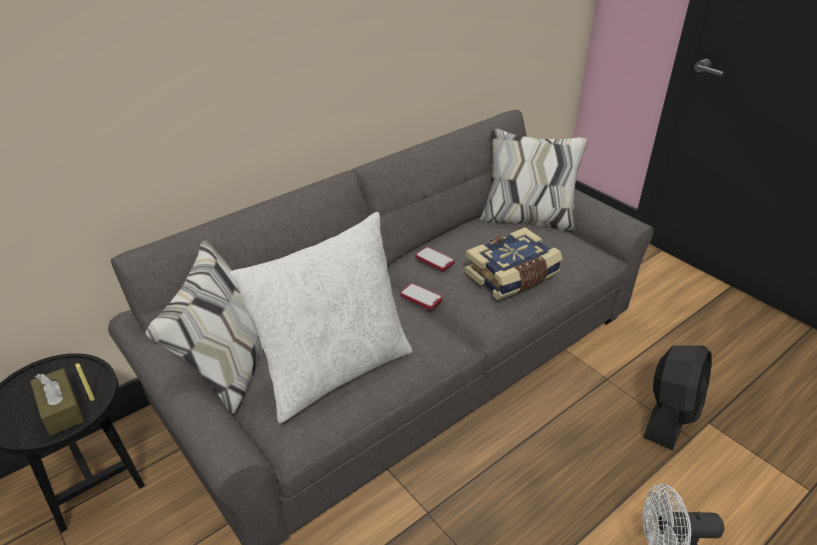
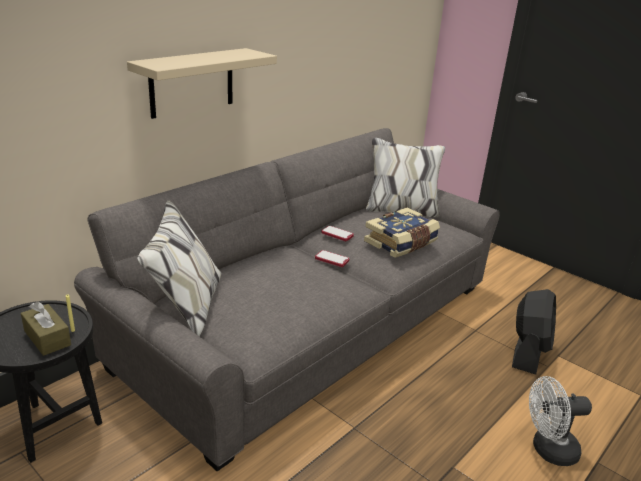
camera: 10 degrees left, 10 degrees down
(237, 83) = (192, 82): none -> beige shelf
(335, 370) = (276, 305): white pillow -> none

